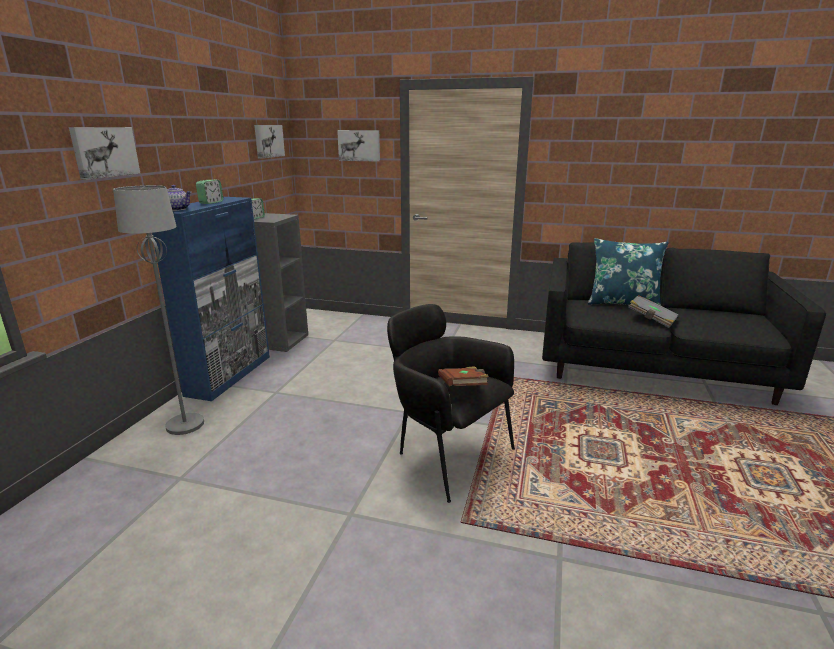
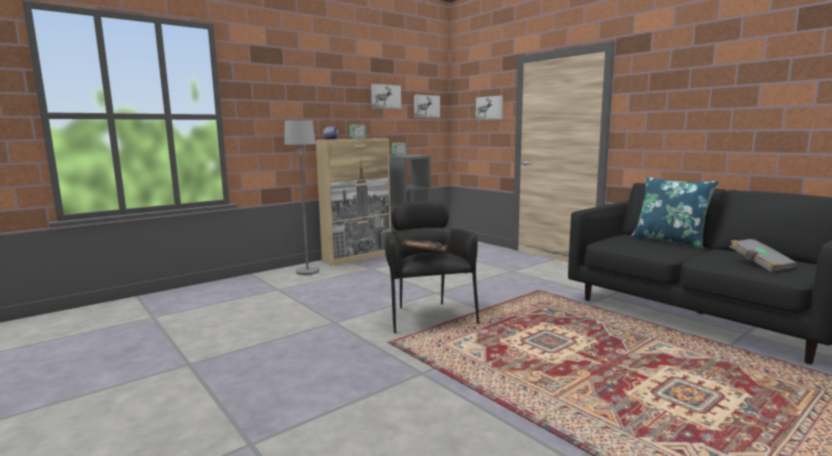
camera: 35 degrees right, 10 degrees down
(104, 152) = (295, 104): picture -> picture (385, 96)
(230, 375) = (358, 257): blue cabinet -> beige cabinet
(651, 320) = (673, 252): grey book -> grey book (759, 264)

